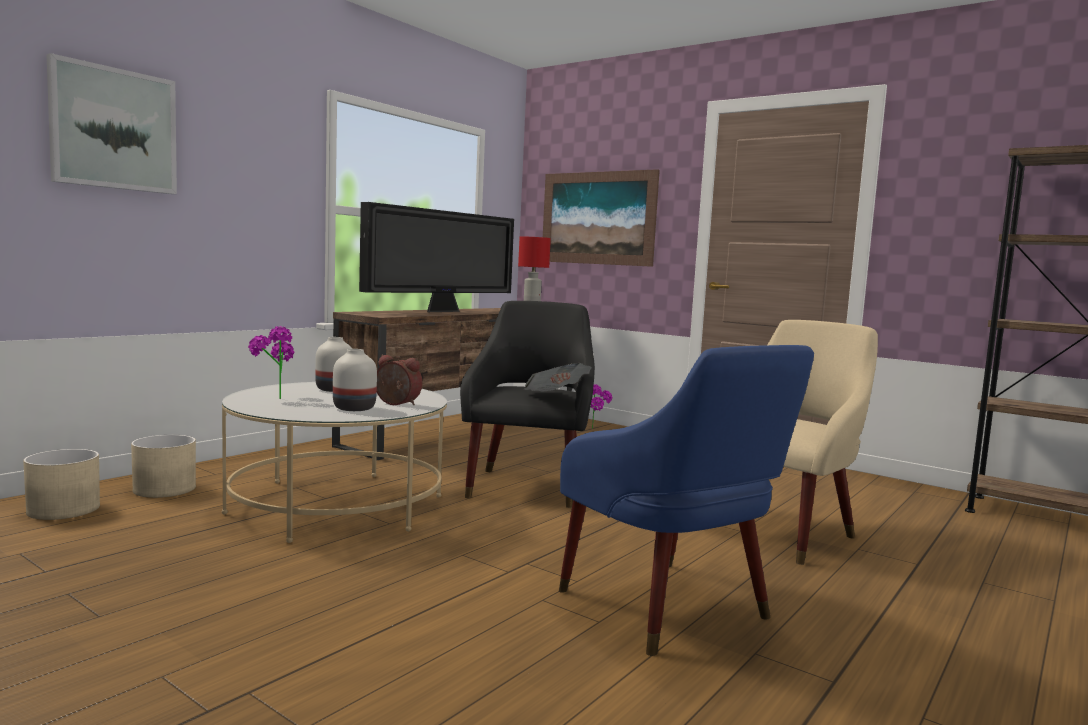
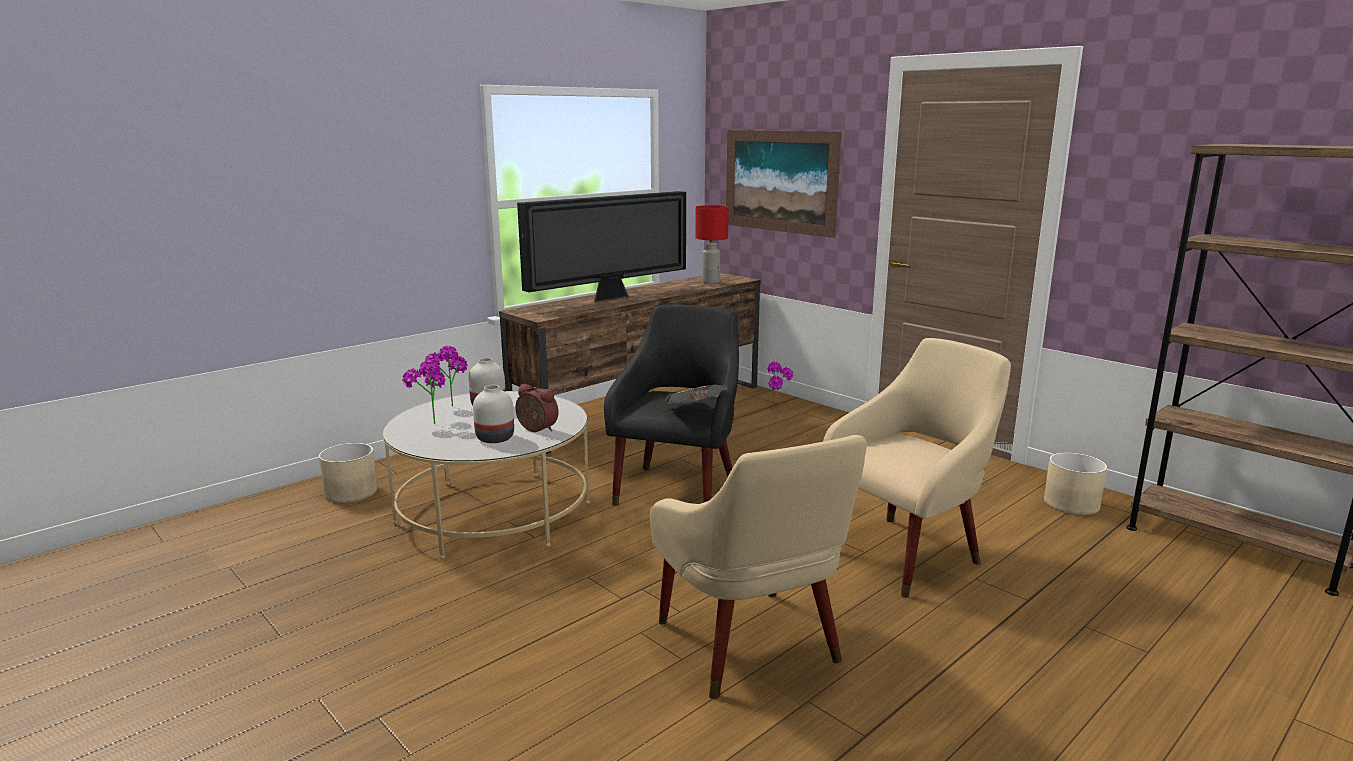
camera: 10 degrees right, 10 degrees up
(64, 509) = (267, 517): beige planter -> beige planter (1072, 504)
(114, 129) = (276, 169): picture -> none
(290, 387) = (449, 404): none -> potted plant
(671, 610) = (752, 649): blue armchair -> beige armchair

